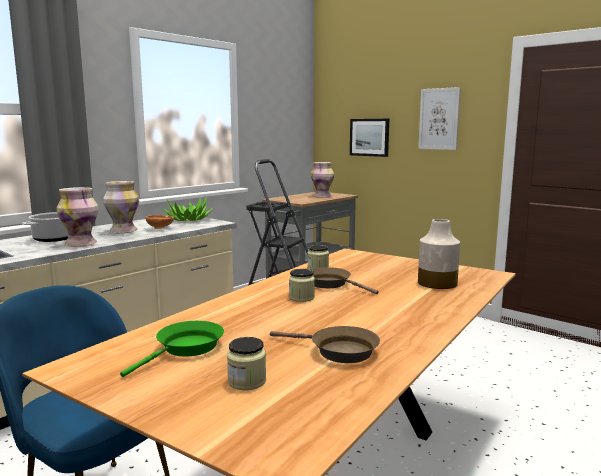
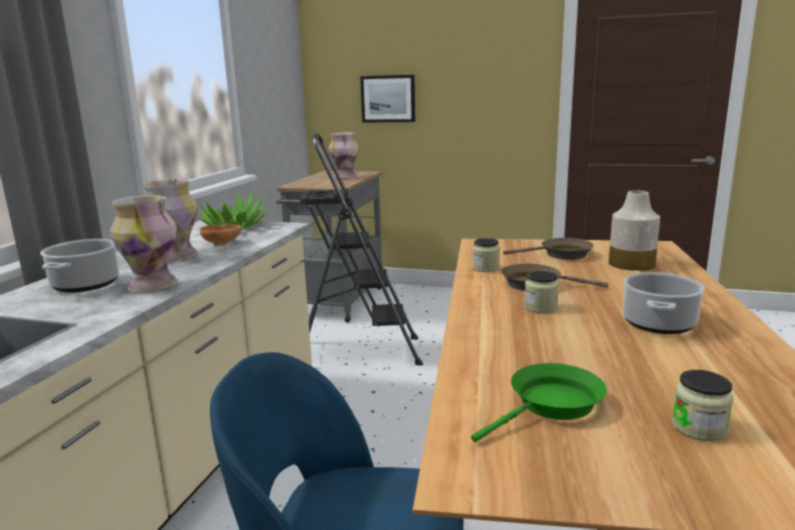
camera: 25 degrees left, 5 degrees up
(186, 348) = (551, 405): green frying pan -> green frying pan turned 45 degrees clockwise
(338, 351) = (705, 363): brown frying pan -> brown frying pan (561, 254)
(363, 322) = (658, 323): none -> cooking pot
(439, 119) = (480, 74): picture -> none

